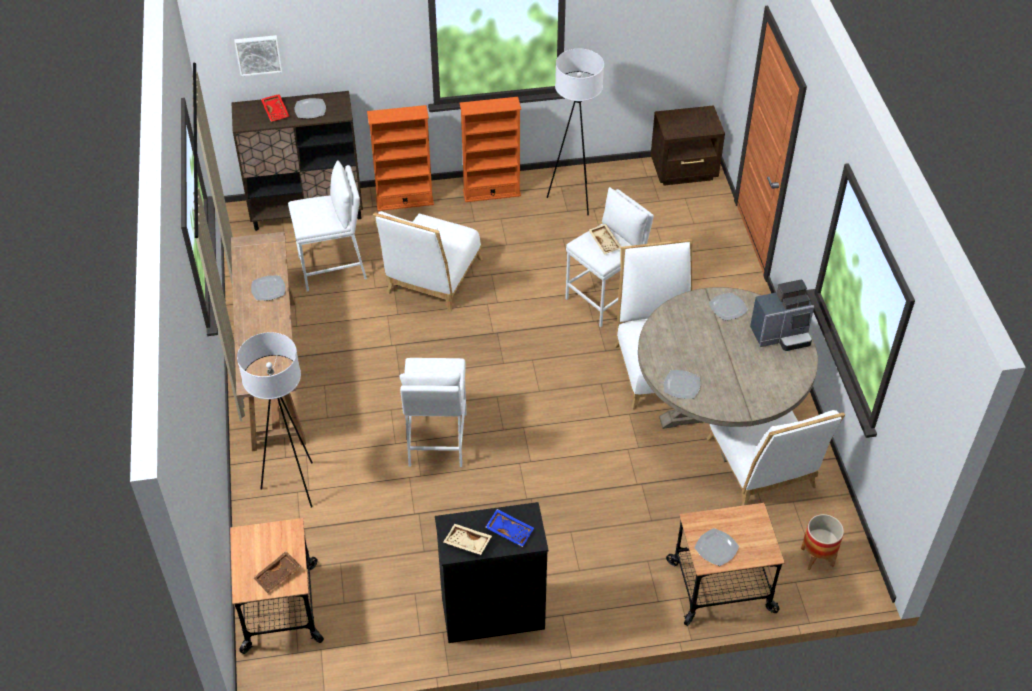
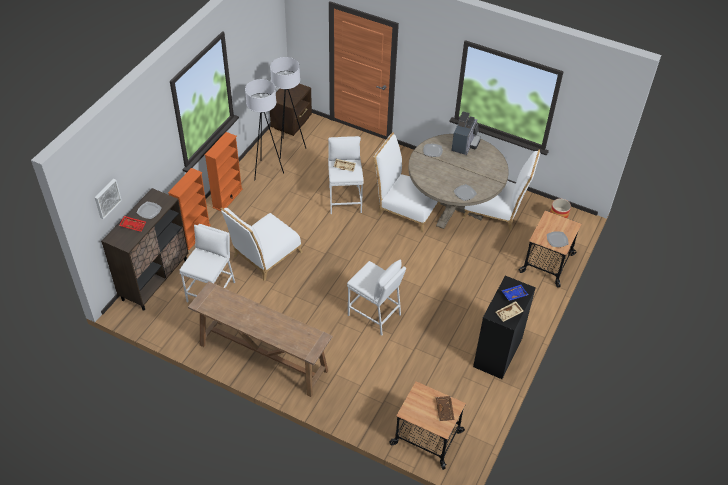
camera: 55 degrees left, 0 degrees up
(268, 289) = (247, 310): plate -> none
(294, 485) = (351, 390): white floor lamp -> white floor lamp (289, 148)
(431, 280) = (264, 256): white chair -> white chair turned 75 degrees clockwise

